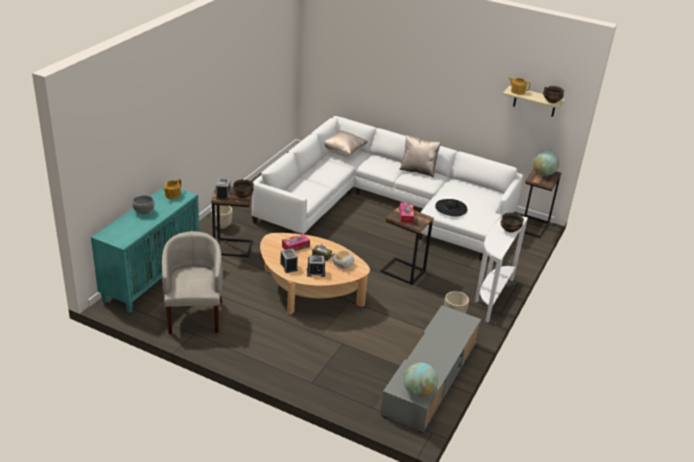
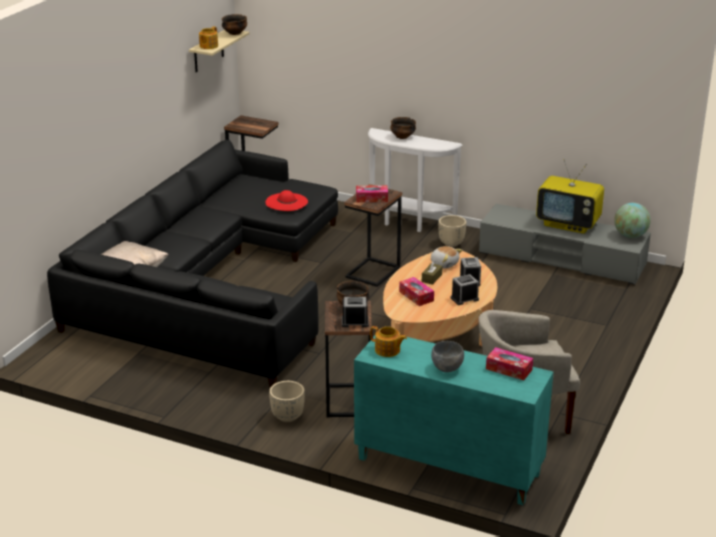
camera: 90 degrees left, 5 degrees down
(133, 233) = (509, 369): none -> tissue box
(385, 204) = (209, 284): white sofa -> black sofa
(418, 170) = (186, 221): beige pillow -> none
(440, 356) = (569, 224): none -> television
(451, 207) = (286, 202): black hat -> red hat
(543, 174) = (246, 124): globe -> none

